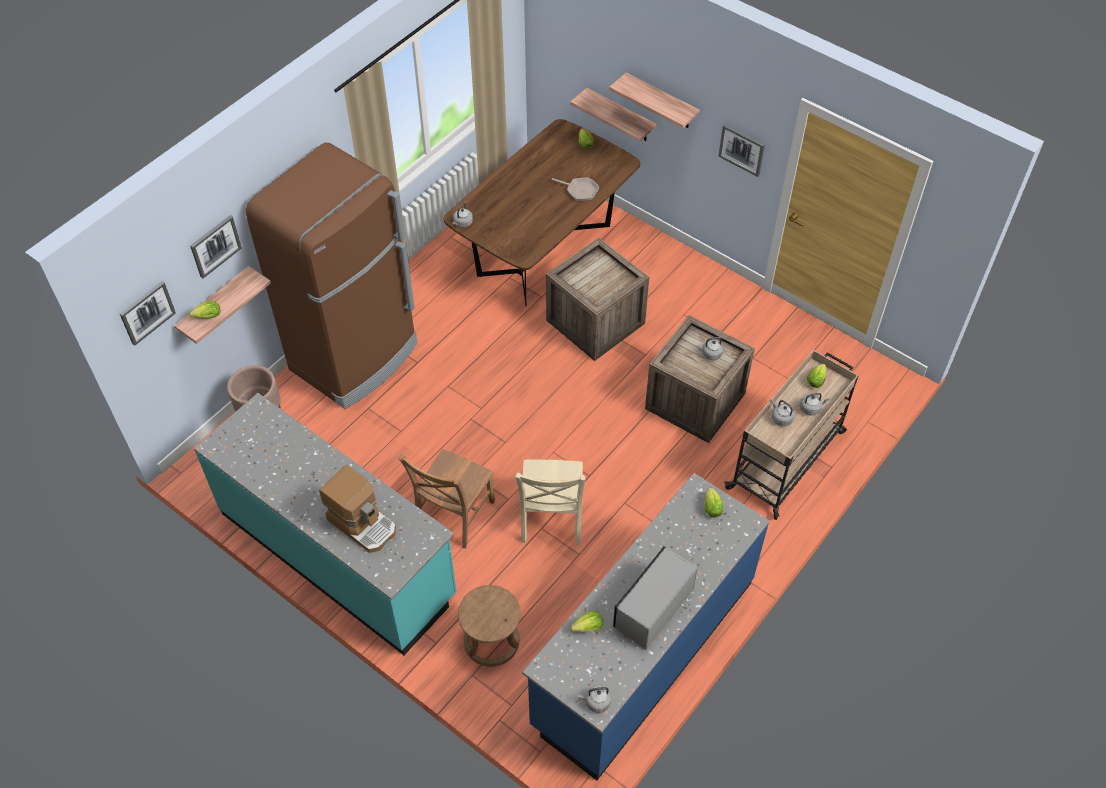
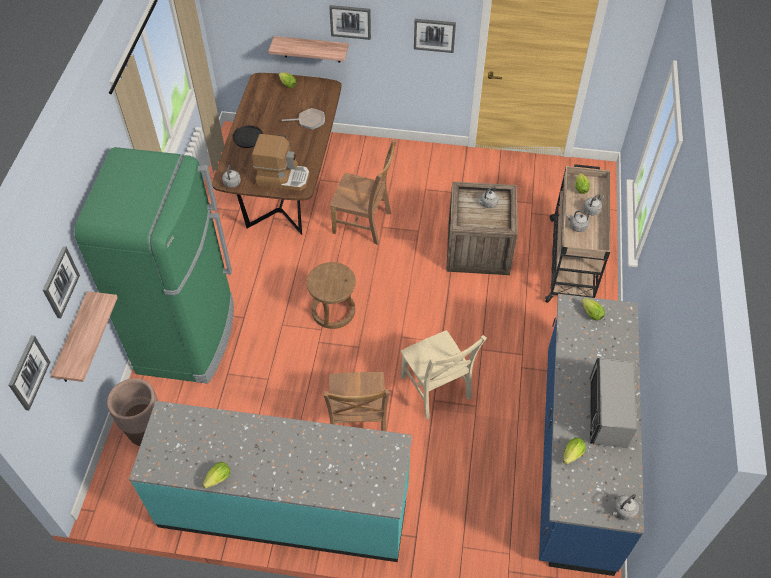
camera: 30 degrees left, 0 degrees up
(206, 317) = (78, 353): lettuce -> lettuce (217, 480)
(355, 357) = (188, 337): brown fridge -> green fridge
(363, 523) = (331, 466): coffee machine -> coffee machine (283, 177)
(491, 641) = (458, 511): brown stool -> brown stool (333, 311)
(511, 185) = (250, 138): none -> black frying pan
(595, 323) = (364, 224): crate -> brown chair
(661, 102) = (350, 21): shelf -> picture

